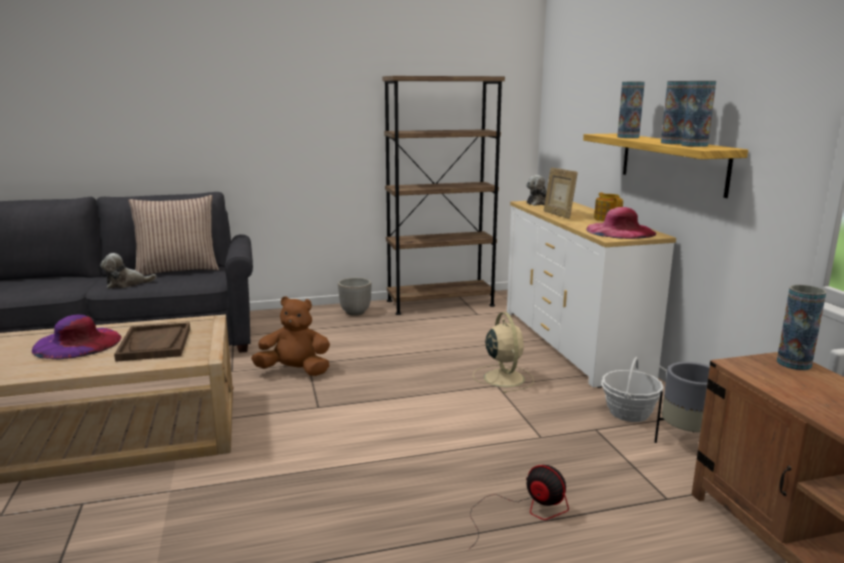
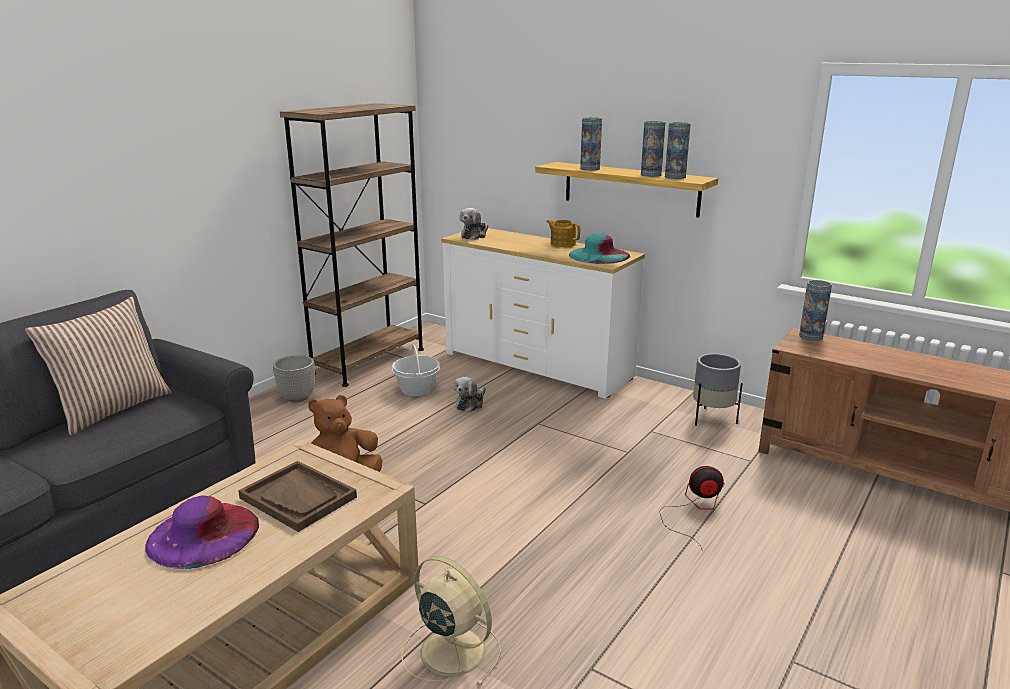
camera: 40 degrees left, 5 degrees up
(126, 284) = (84, 448): plush toy -> plush toy (470, 403)
(503, 377) = (532, 414): beige fan -> beige fan (450, 650)
(558, 215) = (518, 247): picture frame -> none
(620, 231) = (599, 255): pink hat -> turquoise hat
(629, 412) = (652, 409): basket -> basket (417, 389)

